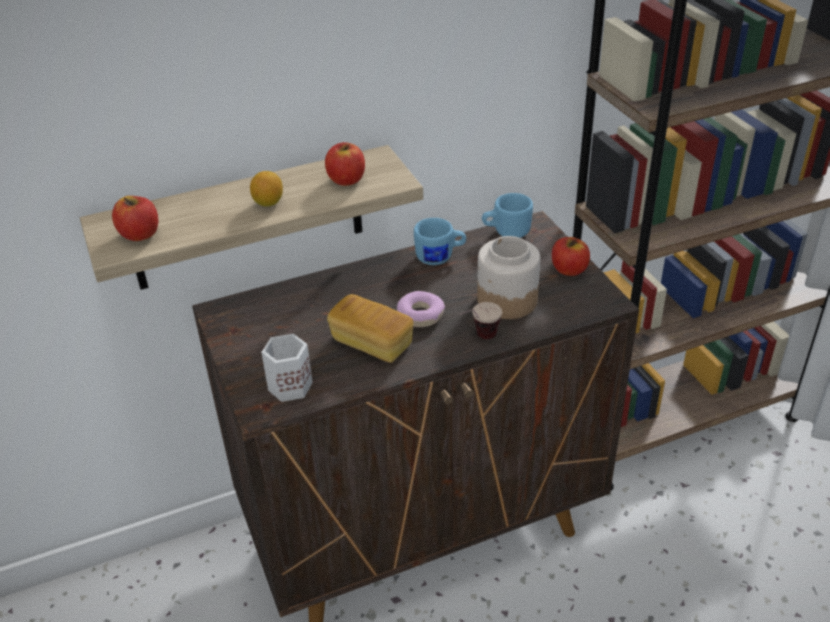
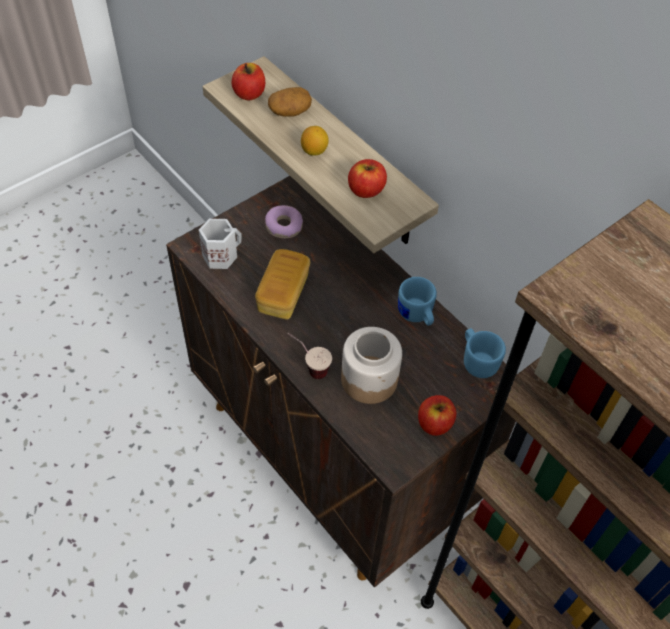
camera: 70 degrees right, 15 degrees up
(193, 210) = (289, 111): none -> potato
(420, 315) = (328, 319): donut -> donut (284, 226)

